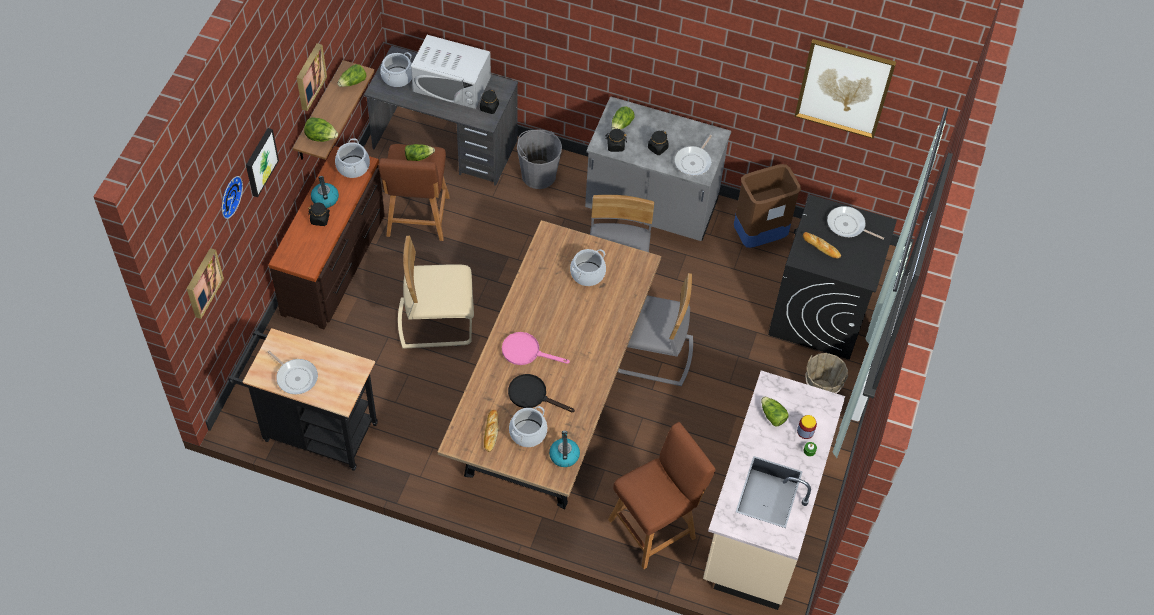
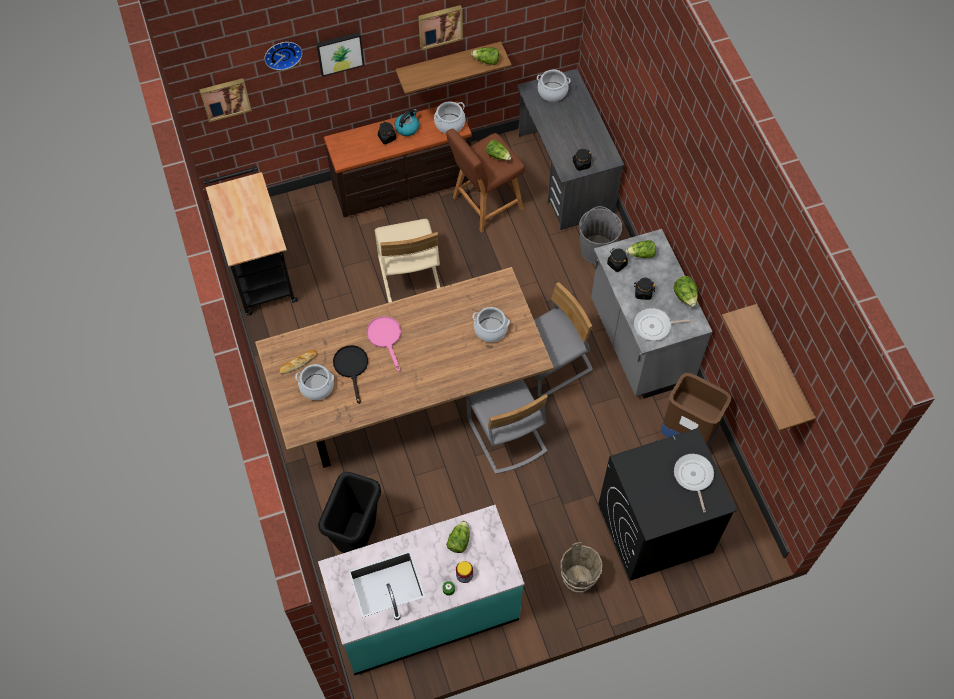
camera: 55 degrees right, 5 degrees up
(295, 377) = (234, 213): frying pan -> none
(321, 137) = (420, 78): lettuce -> lettuce (685, 296)
(435, 321) = (409, 277): beige chair -> beige chair turned 150 degrees counterclockwise
(452, 84) = (579, 127): white microwave -> none
(564, 455) = (317, 423): kettle -> none
(655, 526) = (358, 539): brown stool -> black trash can
(761, 519) = (425, 610): beige counter -> turquoise counter
(821, 247) = (652, 470): bread -> none
(844, 88) = (781, 367): picture -> shelf

